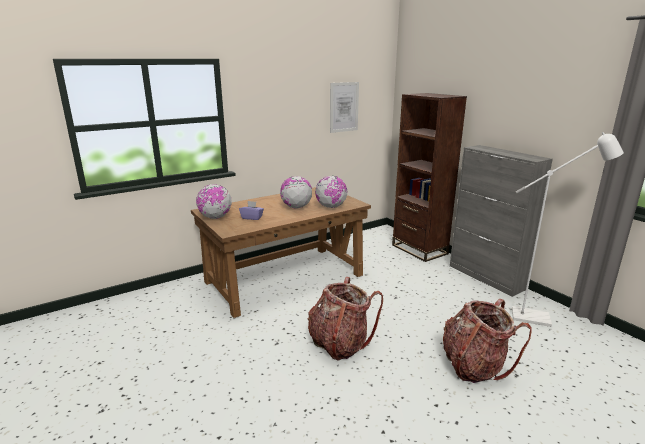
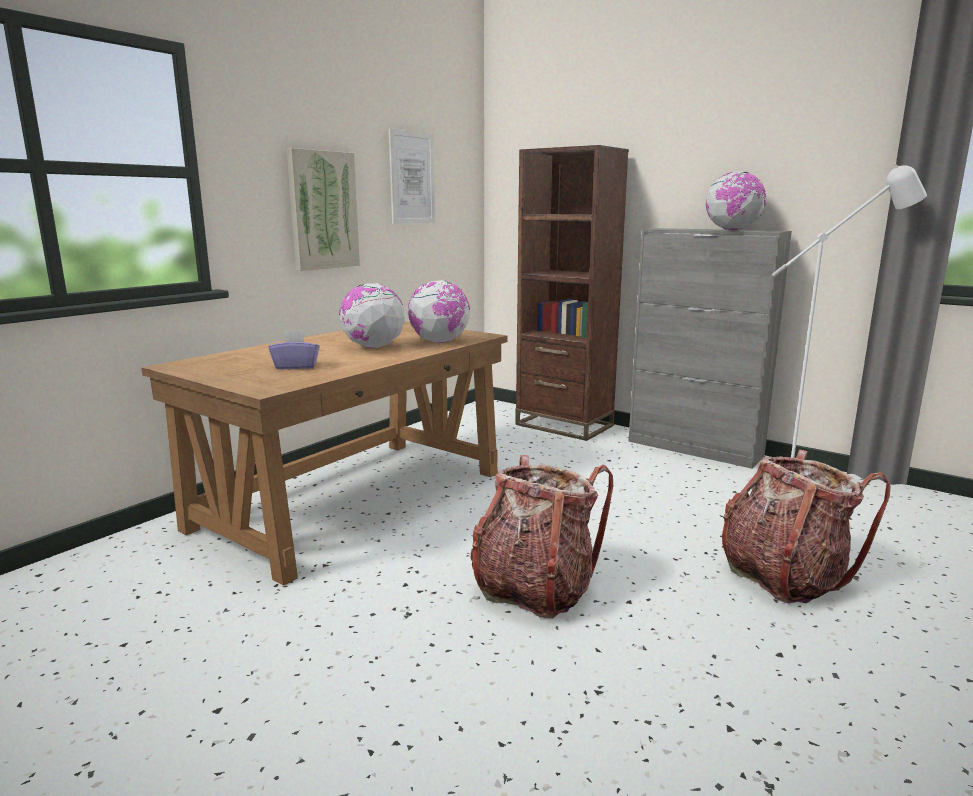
camera: 20 degrees left, 5 degrees down
(215, 217) = (212, 372): globe -> globe (732, 230)
(289, 129) = (323, 210): none -> picture

